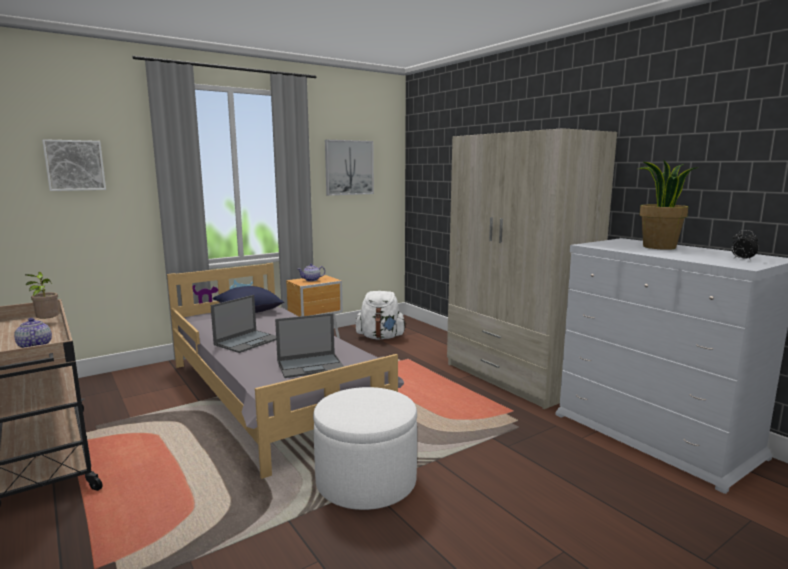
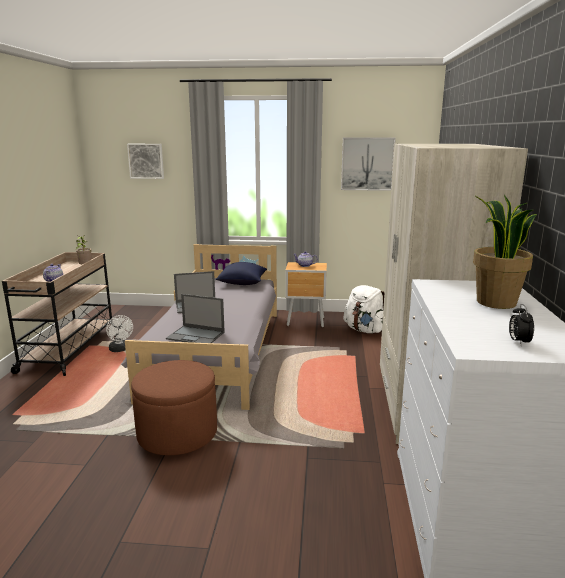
camera: 40 degrees right, 5 degrees up
(134, 433) = (120, 349): none -> white fan
(366, 481) = (177, 433): white ottoman -> brown ottoman

